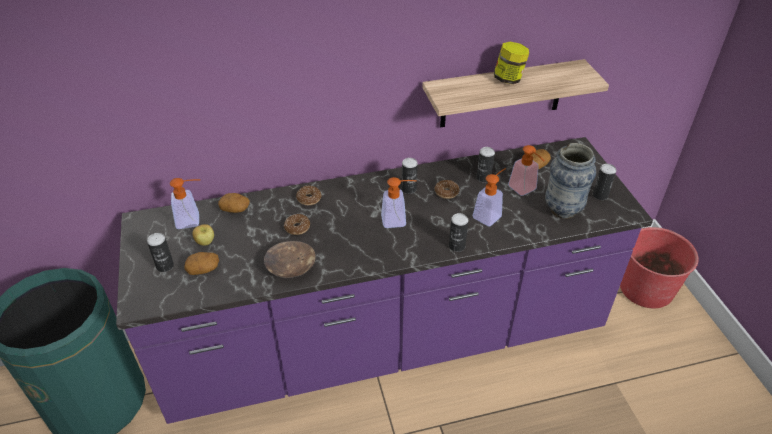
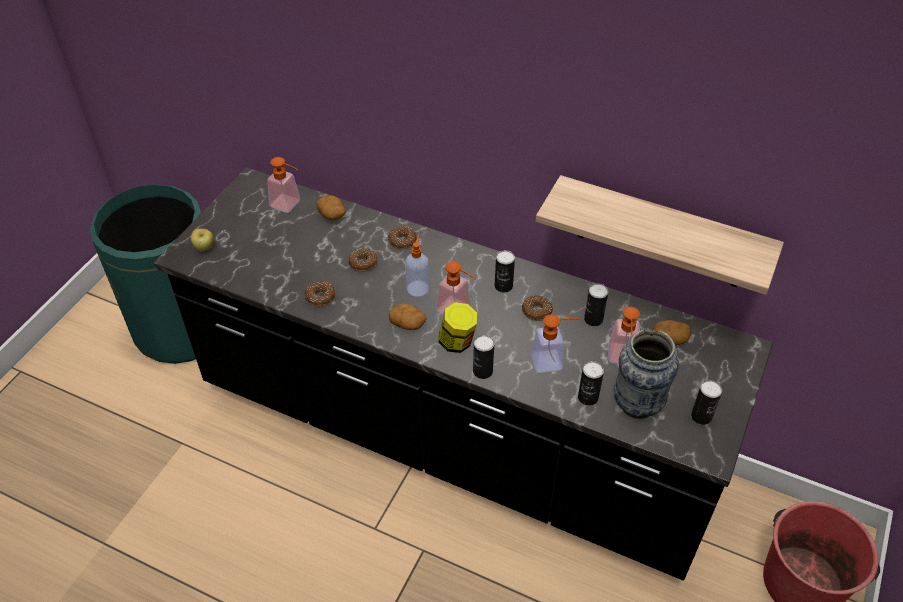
camera: 40 degrees right, 5 degrees up
(165, 266) = (230, 234): can -> can (588, 397)
(203, 269) = (254, 255): potato -> potato (408, 323)
(205, 242) = (279, 232): apple -> apple (204, 248)
(291, 267) = (320, 297): brown bowl -> donut
(354, 221) = (418, 288): none -> soap dispenser
(386, 341) = (451, 438): purple counter -> black counter
(508, 79) = (656, 219): jar -> jar (457, 342)

